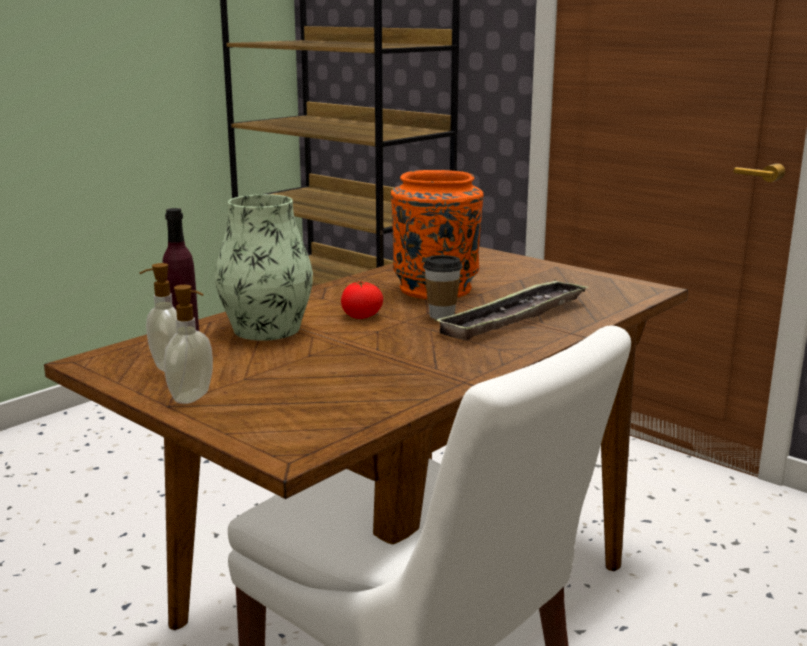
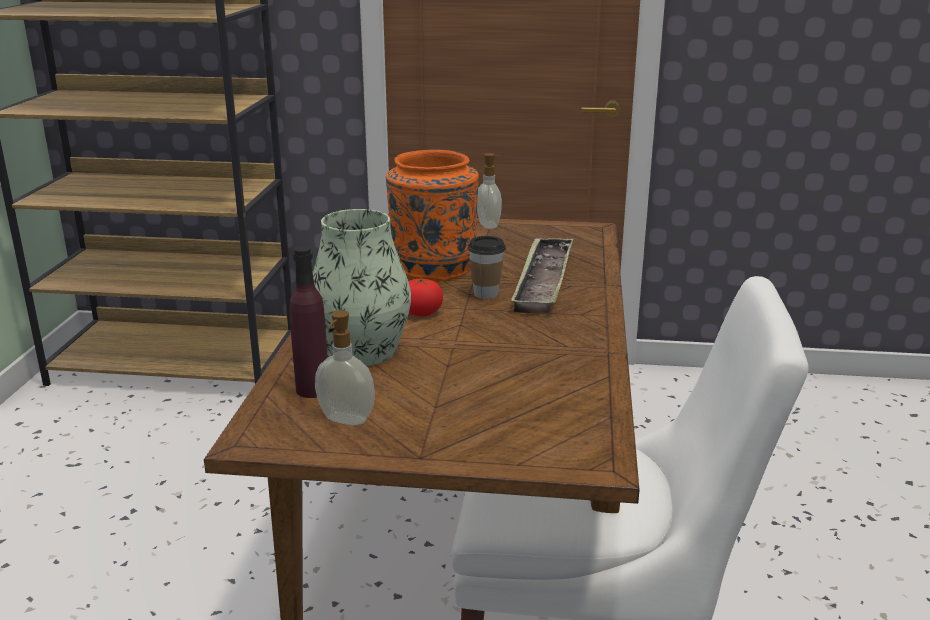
camera: 35 degrees left, 5 degrees up
(193, 397) = (426, 441): soap dispenser -> soap dispenser (489, 225)

